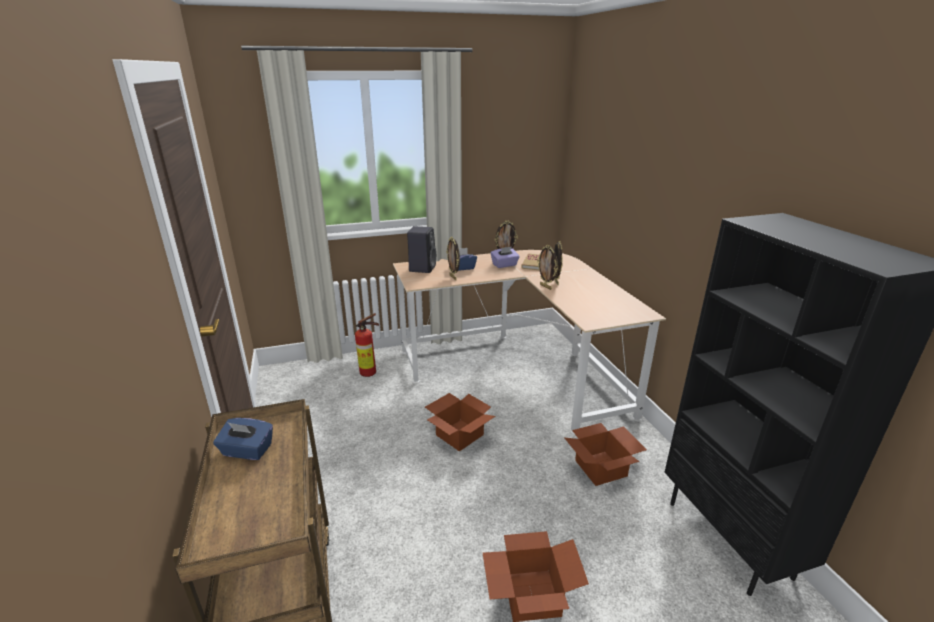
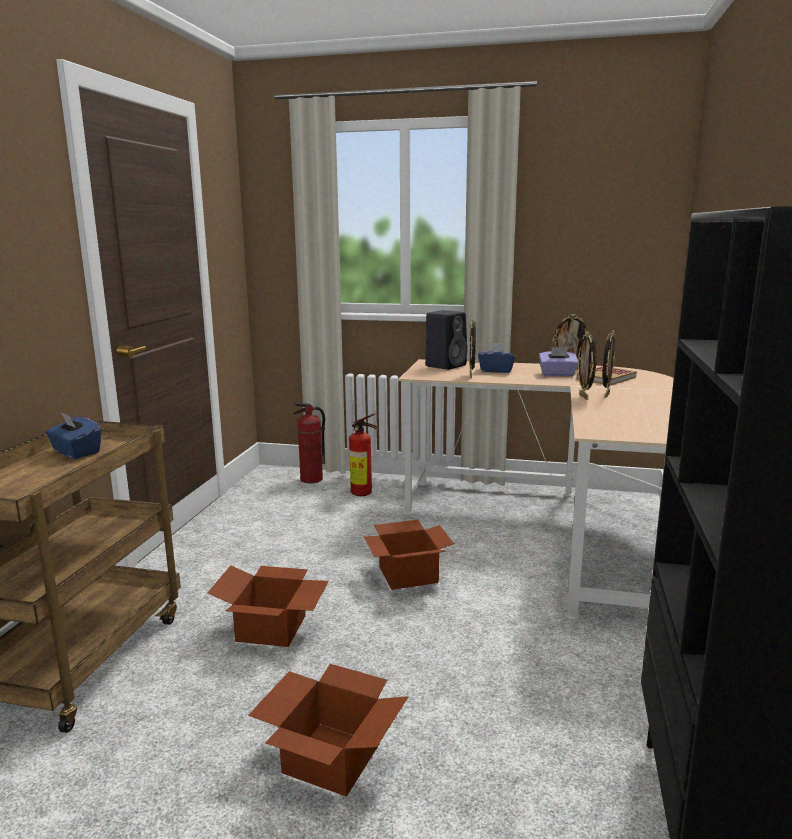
camera: 30 degrees right, 10 degrees down
(317, 370) = (311, 479): none -> fire extinguisher
(602, 468) = (573, 667): cardboard box -> cardboard box (273, 629)

